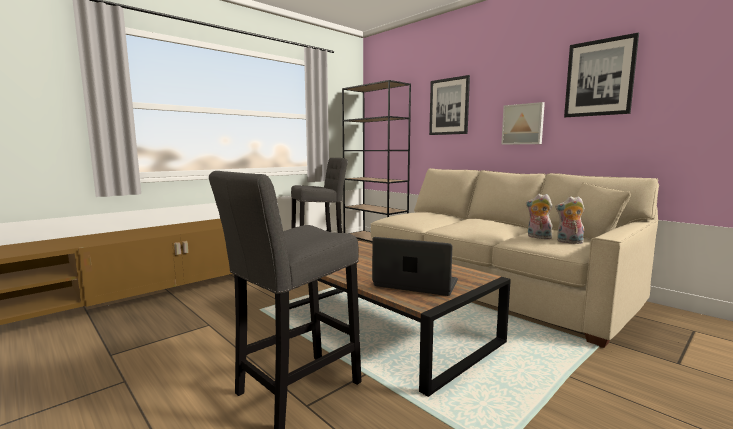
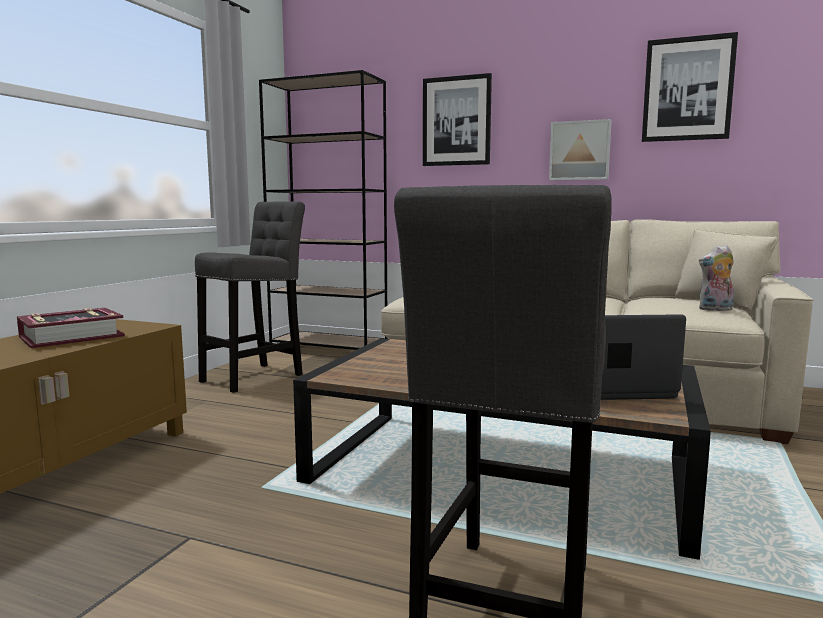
camera: 25 degrees left, 0 degrees up
(204, 225) = (71, 337): none -> book
(538, 237) = (670, 307): plush toy -> none

